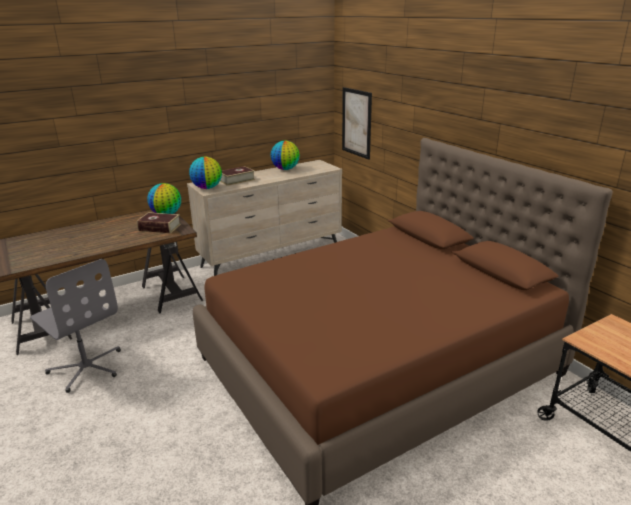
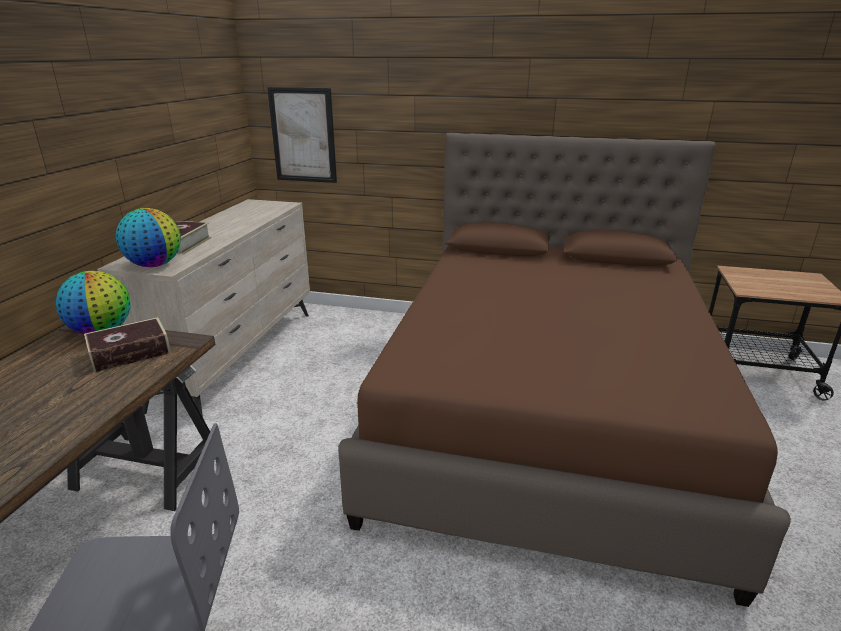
camera: 45 degrees left, 0 degrees up
(285, 169) = (227, 217): globe -> none

